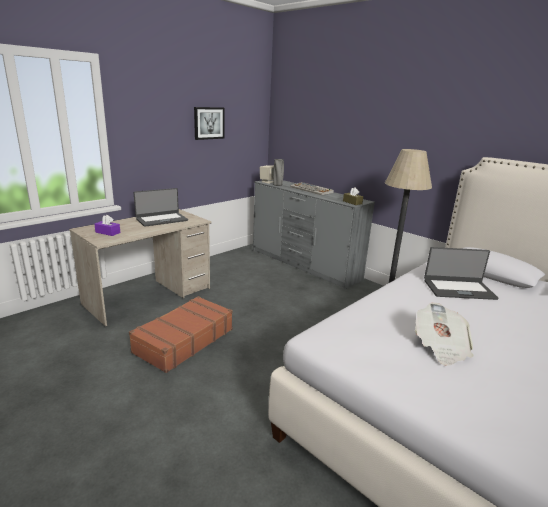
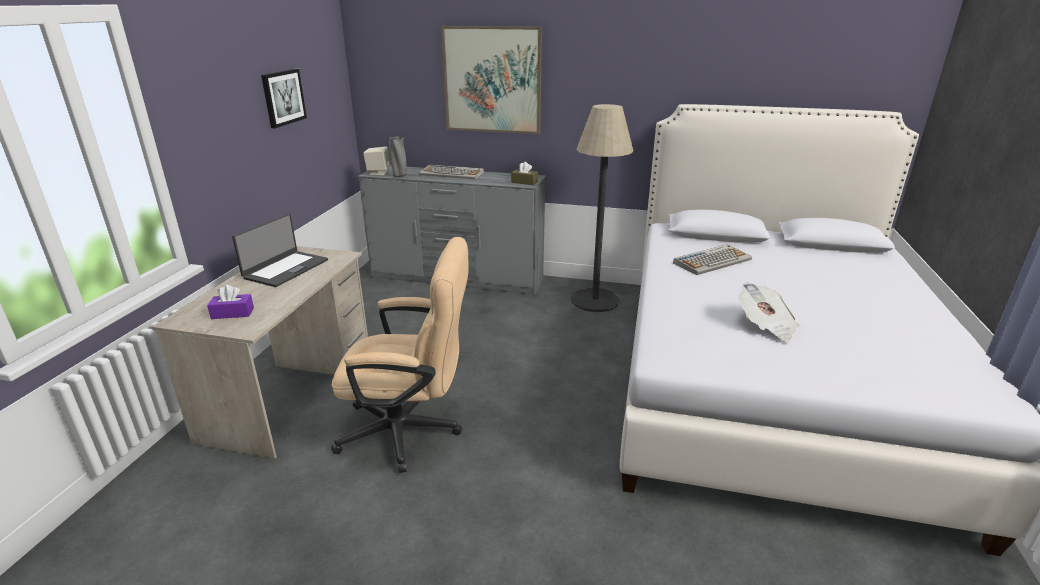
camera: 30 degrees left, 5 degrees up
(183, 341) = (410, 432): brown suitcase -> beige office chair
(349, 127) = (492, 80): none -> picture
(458, 289) = (712, 261): laptop -> keyboard

